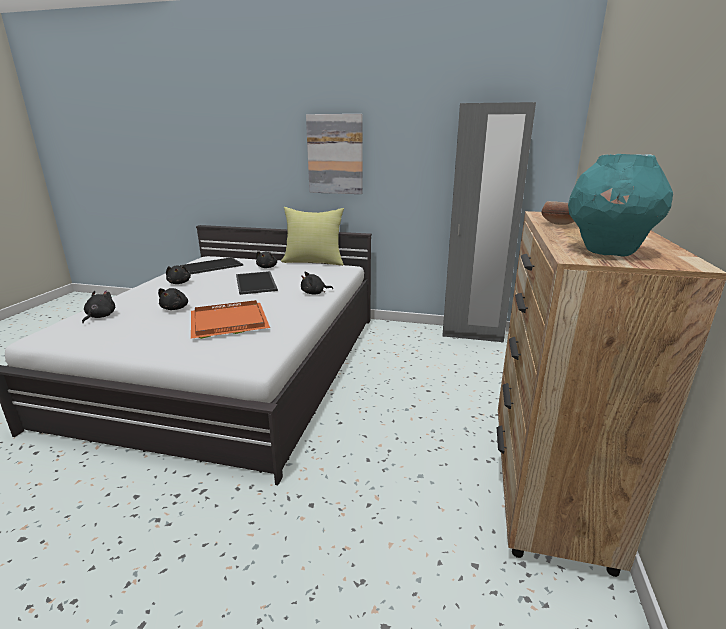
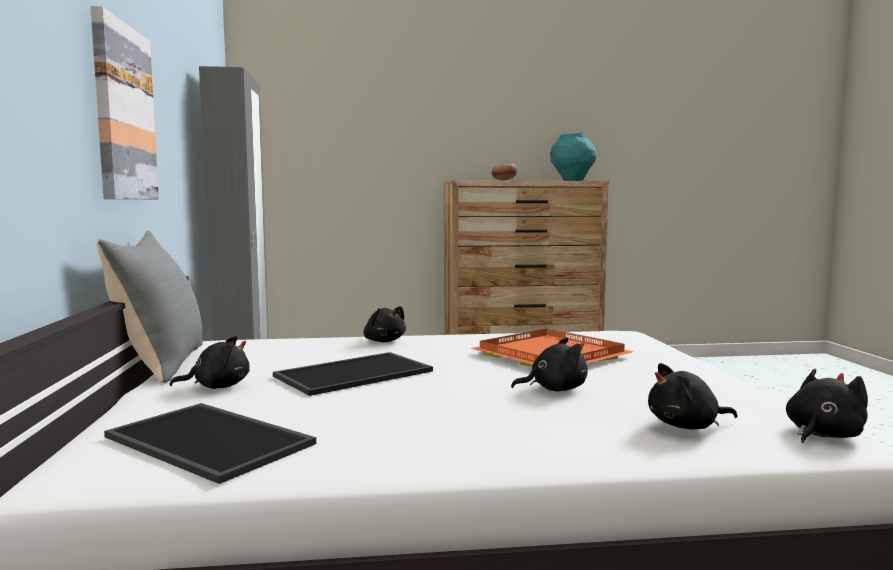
camera: 110 degrees left, 15 degrees down
(179, 283) = (401, 432): black plush toy -> black plush toy (822, 434)
(314, 261) = (161, 364): yellow pillow -> grey pillow

